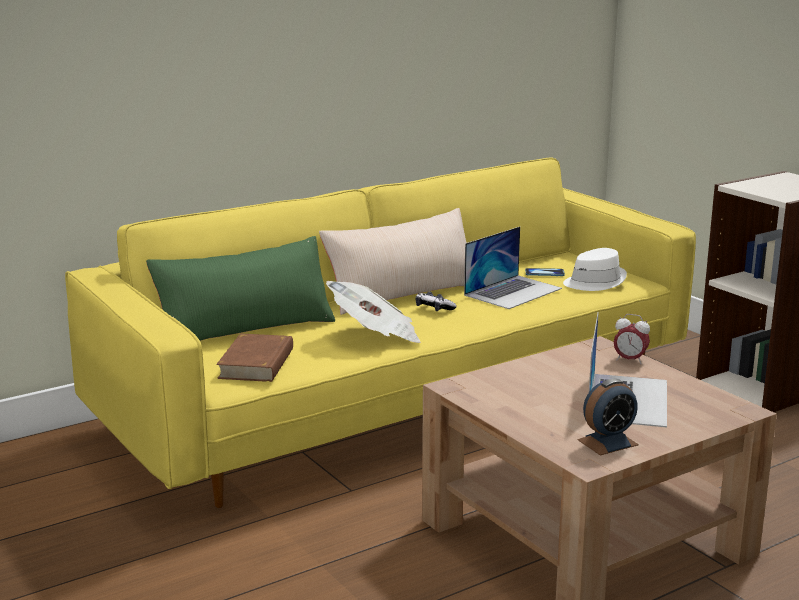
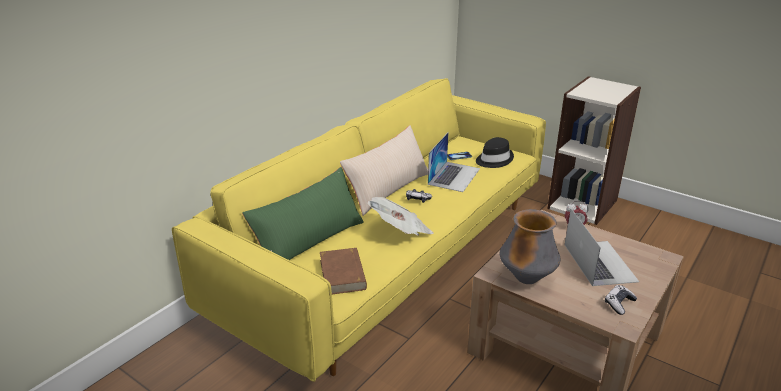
camera: 20 degrees left, 10 degrees up
(496, 398) = (526, 279): none -> vase
(594, 282) = (493, 160): white hat -> black hat
(607, 442) = (619, 303): alarm clock -> game controller

